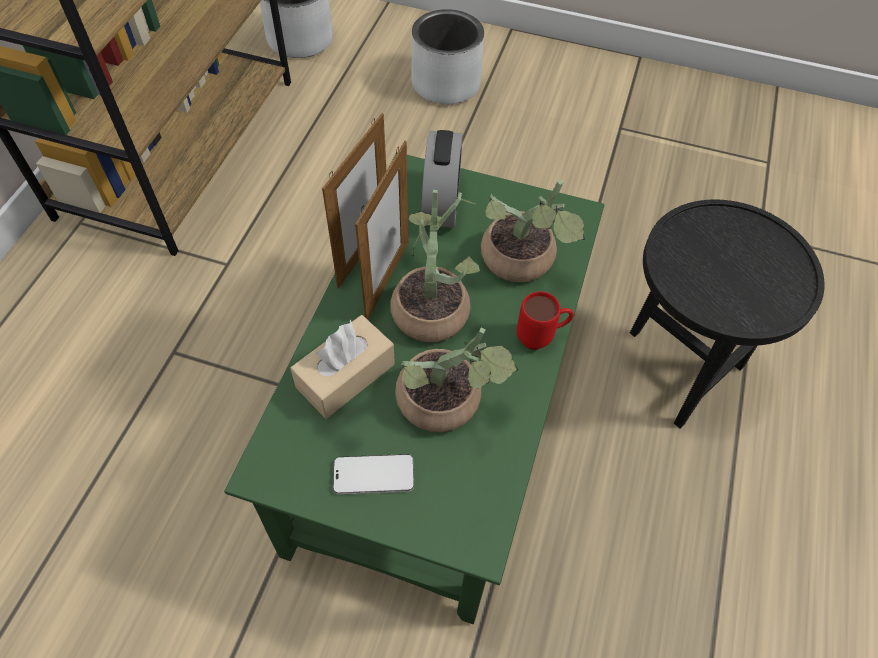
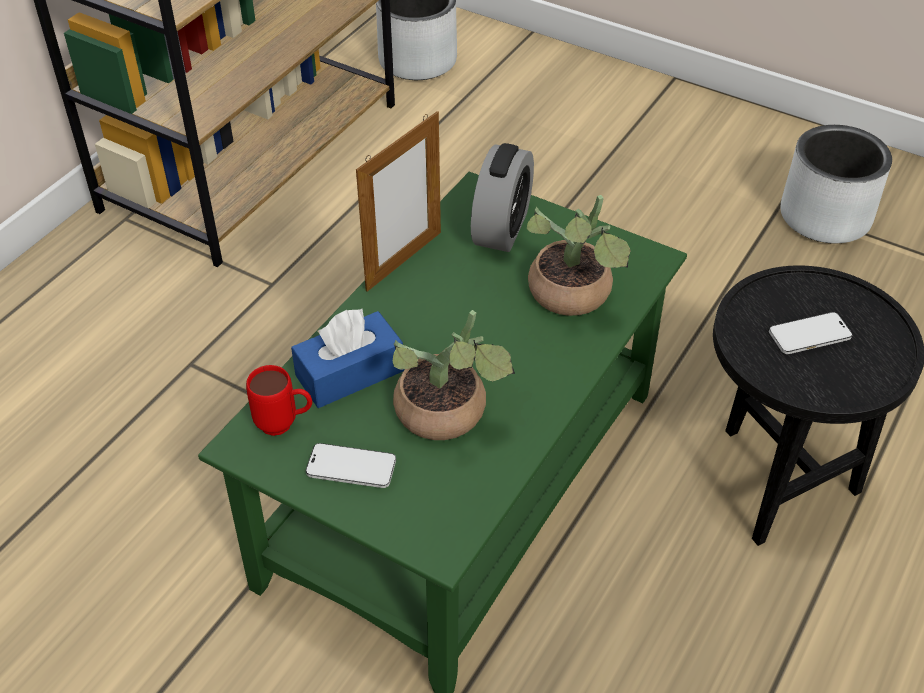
camera: 15 degrees right, 10 degrees down
(345, 376) = (350, 373): beige tissue box -> blue tissue box
(387, 280) = (420, 292): picture frame -> none
(432, 305) = (461, 323): potted plant -> none
(445, 84) = (576, 128): grey planter -> grey planter (824, 216)
(541, 338) = (570, 372): red mug -> red mug (285, 425)
(726, 265) = (809, 335): none -> phone

